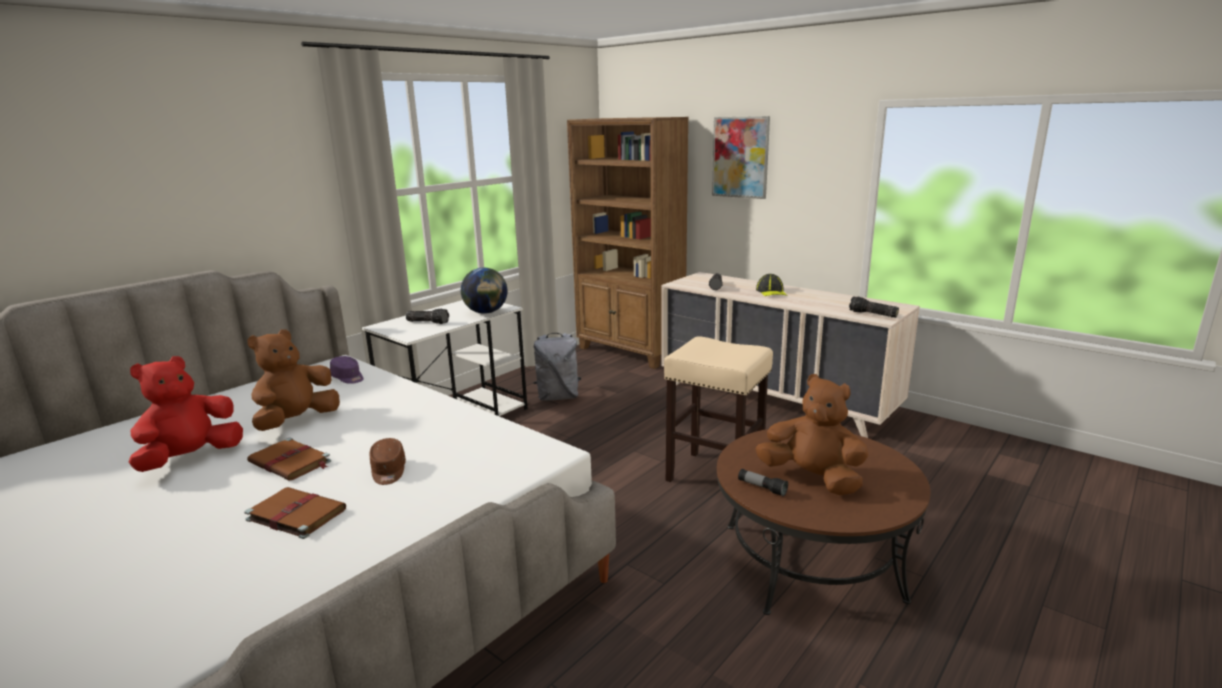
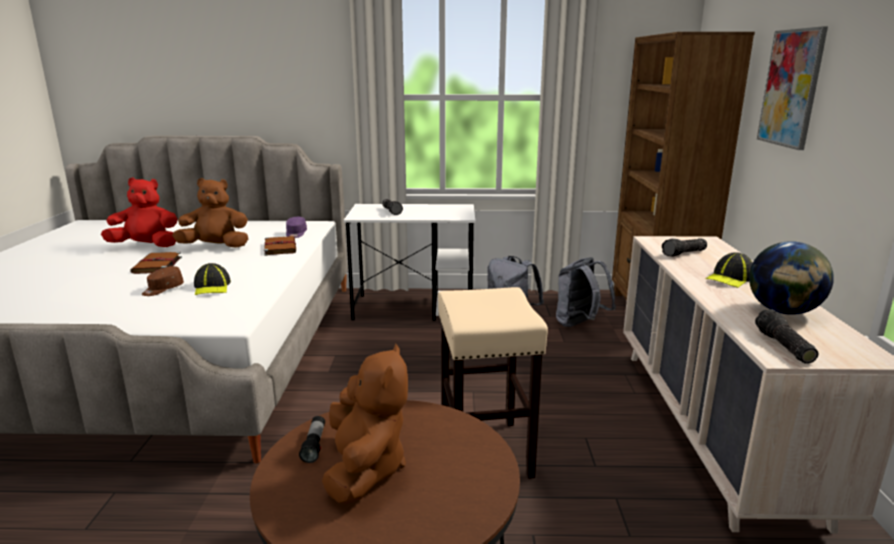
camera: 50 degrees right, 0 degrees up
(295, 514) = (90, 289): brown book -> brown book (280, 247)
(434, 445) = (212, 287): none -> cap
(486, 312) = (442, 216): globe -> globe (783, 311)
(603, 377) = (580, 324): none -> grey backpack

